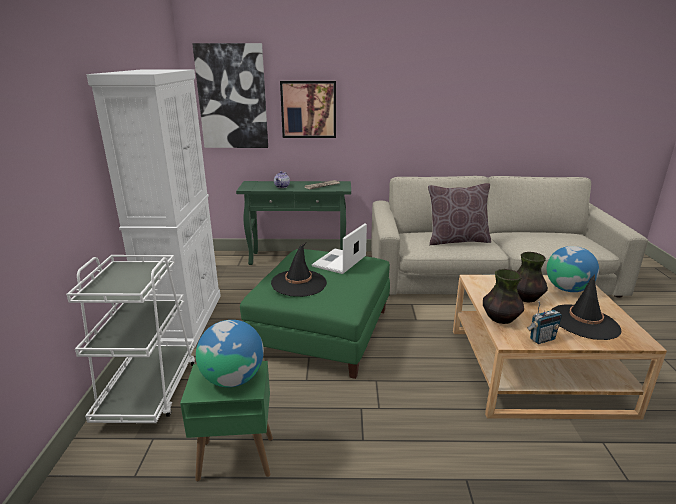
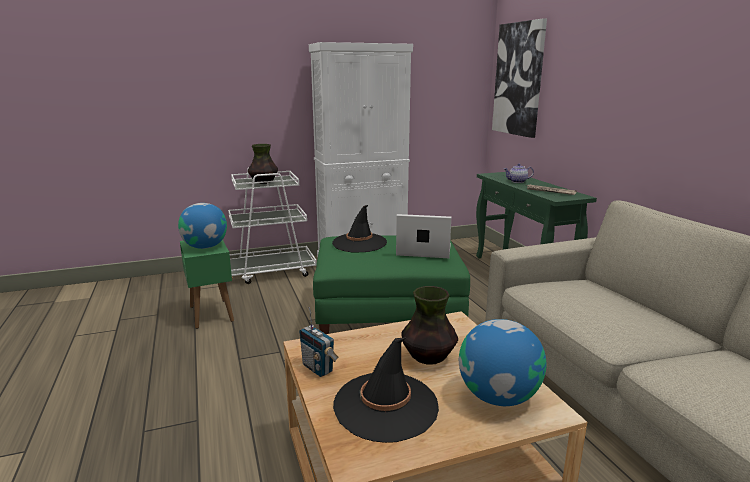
camera: 70 degrees right, 5 degrees down
(308, 109) = (573, 96): picture -> none
(457, 240) = (601, 309): brown pillow -> none
(500, 319) = (355, 340): vase -> vase (264, 182)

